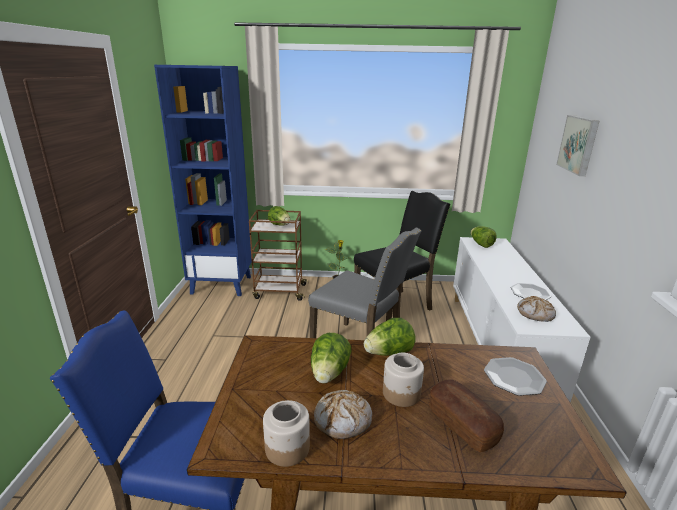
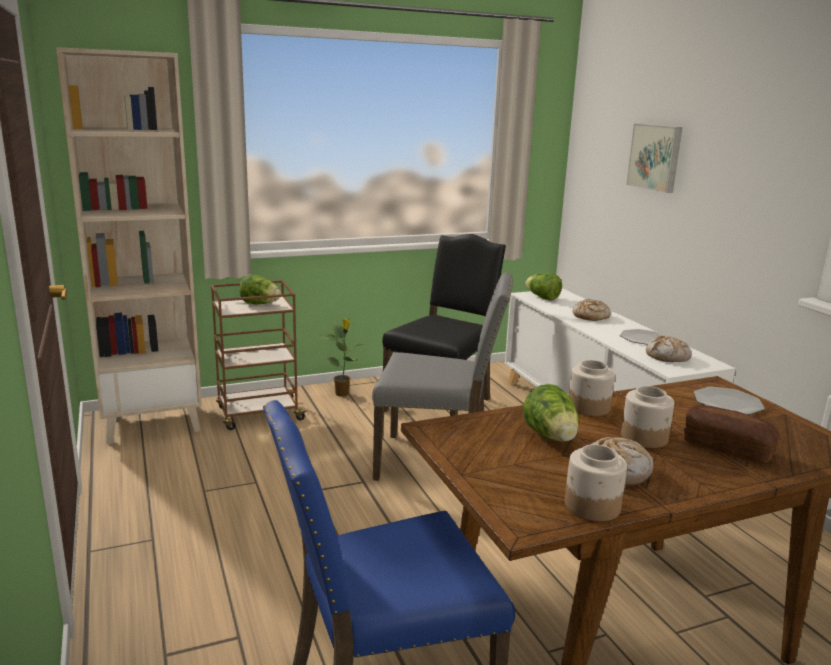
camera: 25 degrees left, 5 degrees down
(222, 285) = (153, 421): blue bookcase -> beige bookcase
(388, 353) = (589, 407): lettuce -> jar
(504, 266) = (590, 316): none -> bread

